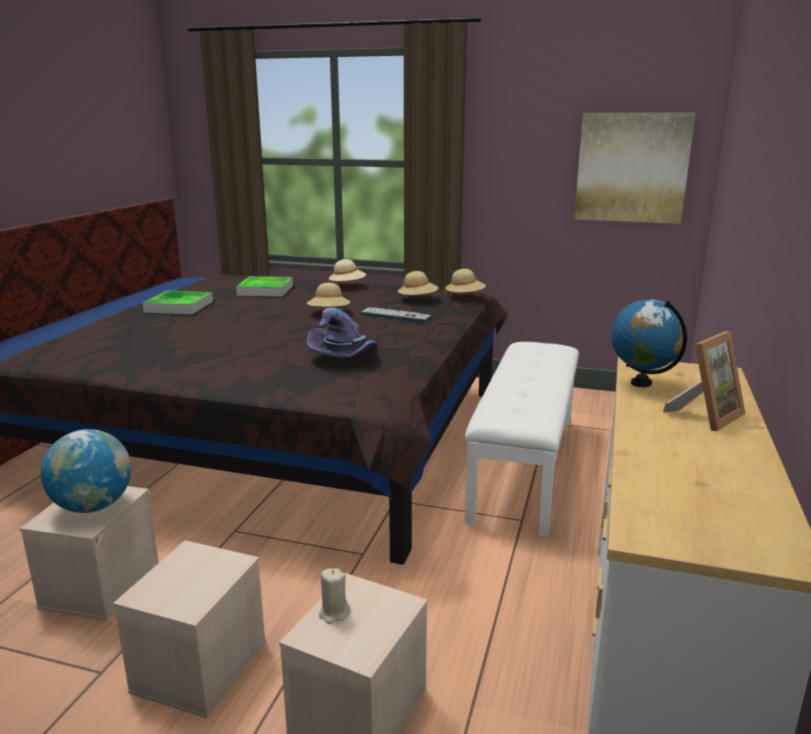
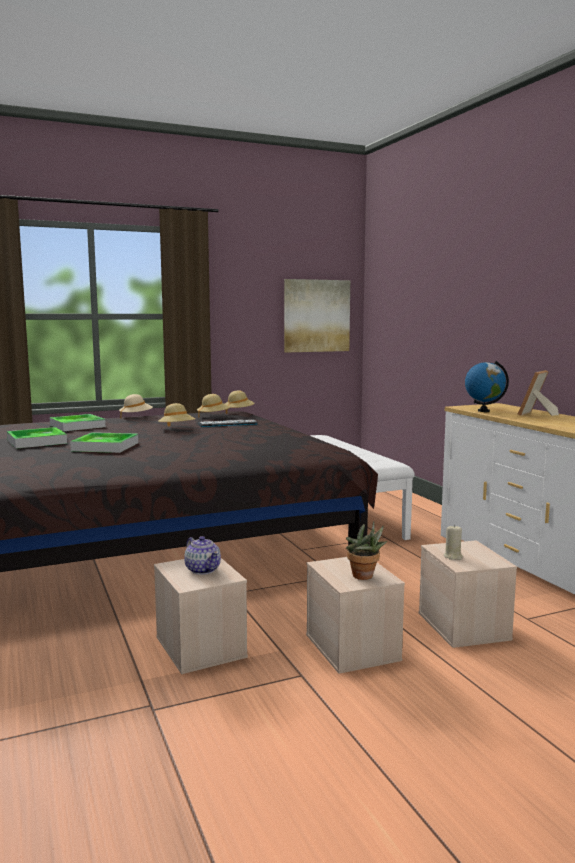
camera: 40 degrees left, 10 degrees down
(93, 506) = (203, 569): globe -> teapot
(179, 593) = (365, 577): none -> potted plant
(203, 327) = (105, 447): none -> tray
(344, 357) = (263, 442): purple hat -> none
(706, 416) = (536, 414): picture frame -> picture frame turned 150 degrees counterclockwise

